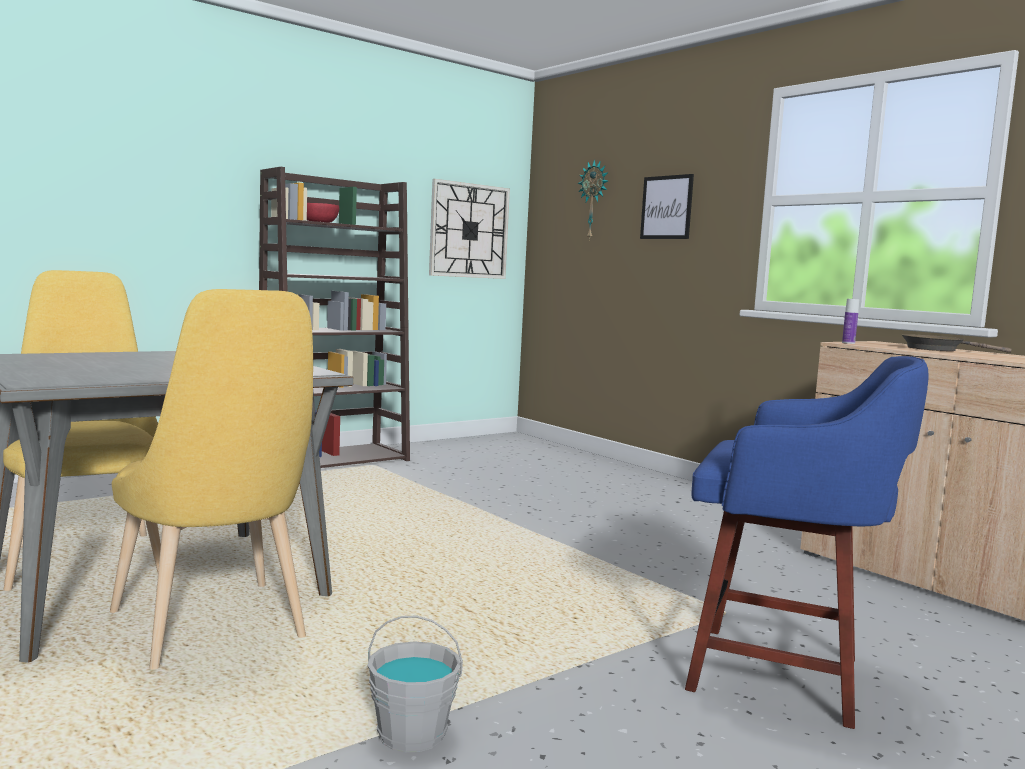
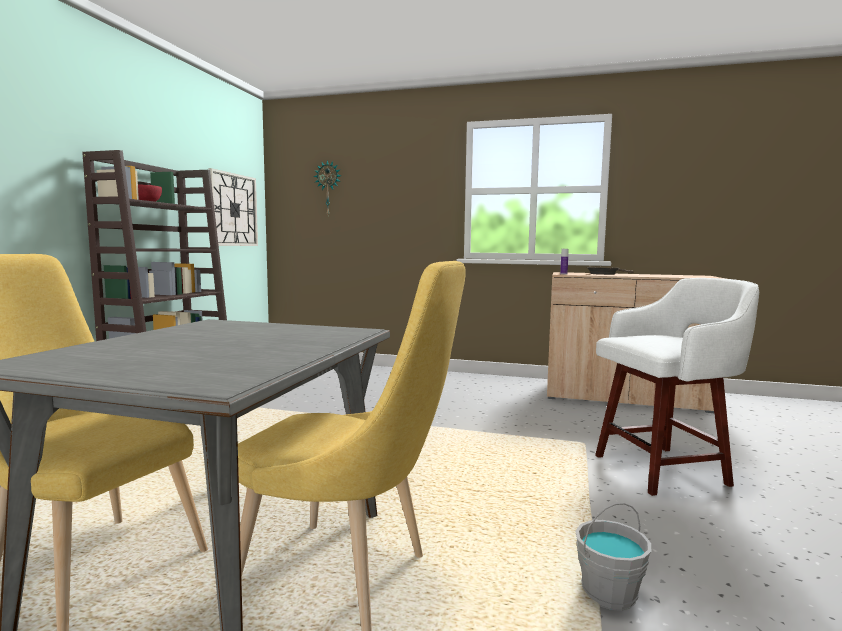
camera: 35 degrees left, 0 degrees up
(666, 207) = (391, 194): picture -> none
(783, 675) = (664, 469): blue stool -> white stool

